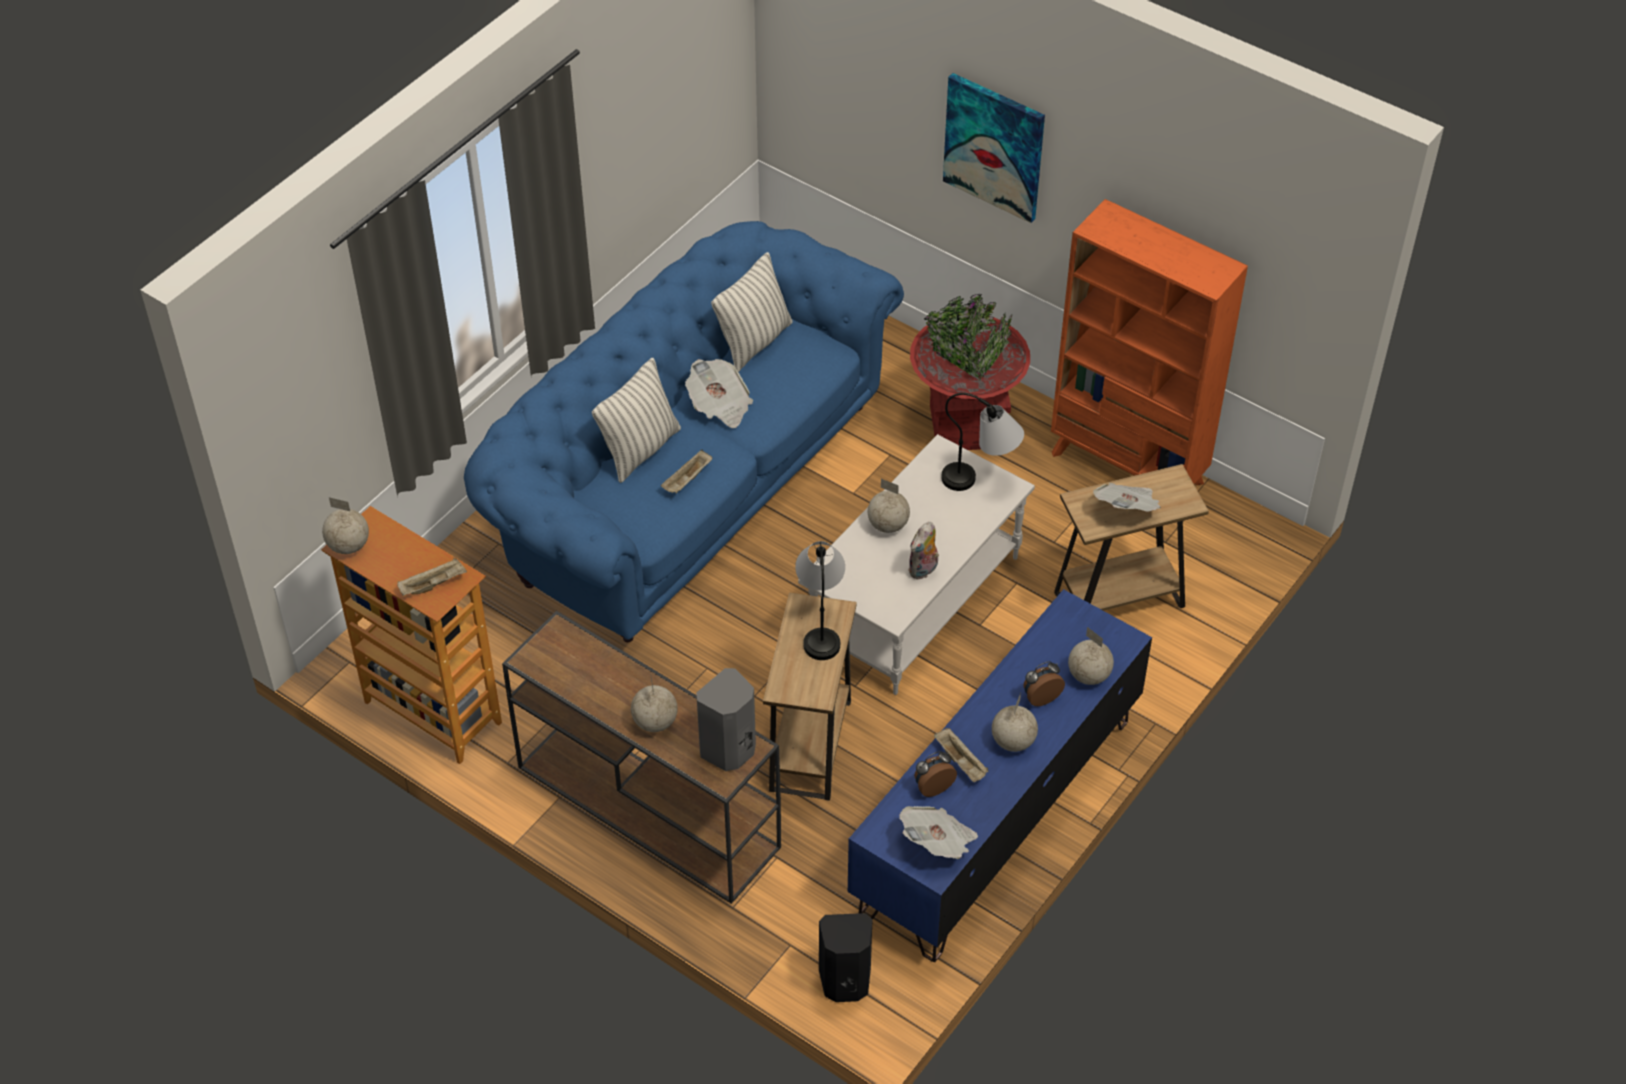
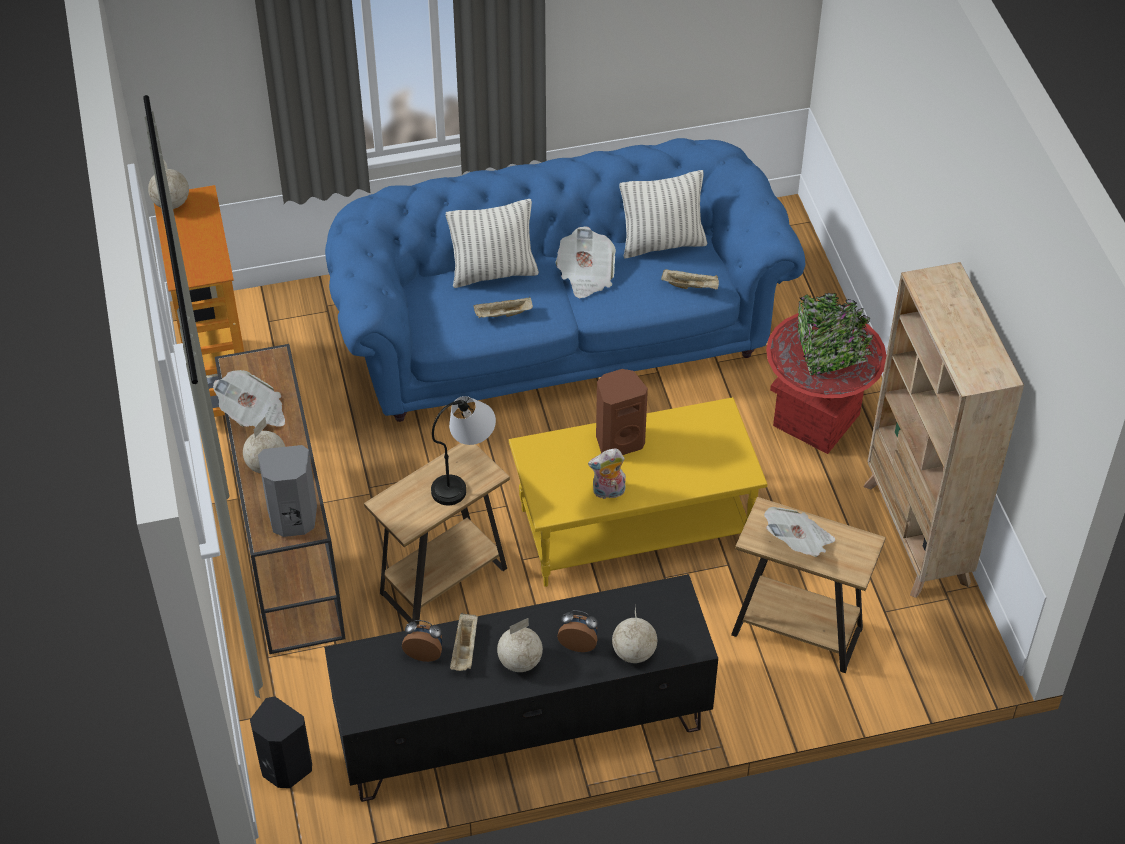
camera: 40 degrees right, 0 degrees up
(433, 584) = (194, 264): beige tray -> beige tray (691, 286)
(887, 525) = (618, 441): globe -> brown speaker
(914, 600) = (635, 526): white coffee table -> yellow coffee table
(938, 843) = (382, 696): newspaper -> newspaper (253, 413)
(981, 481) = (727, 454): table lamp -> none
(994, 146) = (918, 172): picture -> none
(995, 816) = (521, 728): blue tv stand -> black tv stand
(1127, 469) = (915, 534): orange bookcase -> beige bookcase

